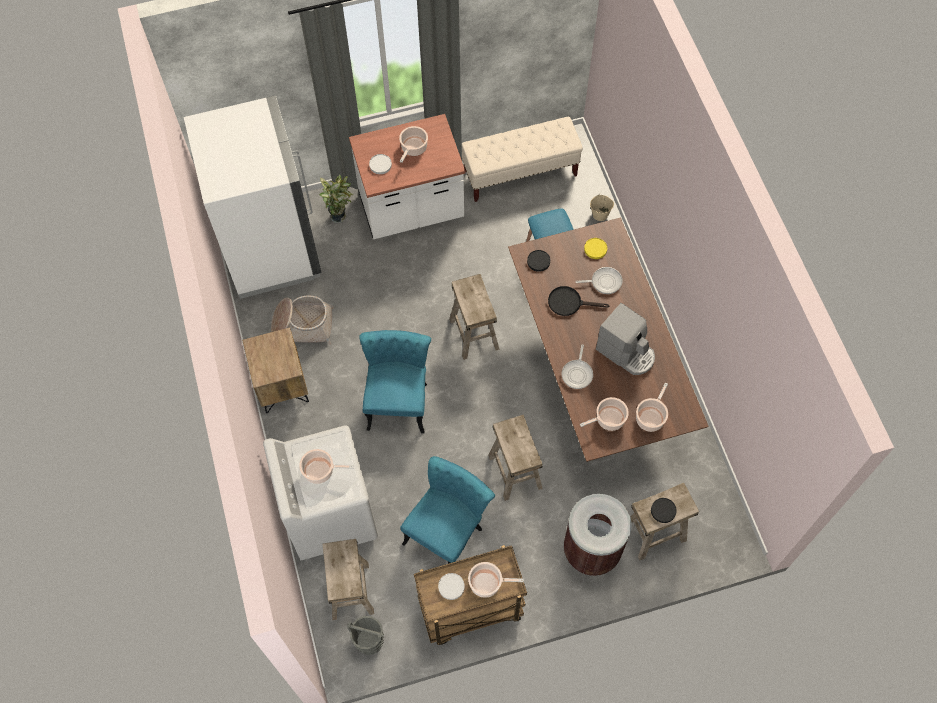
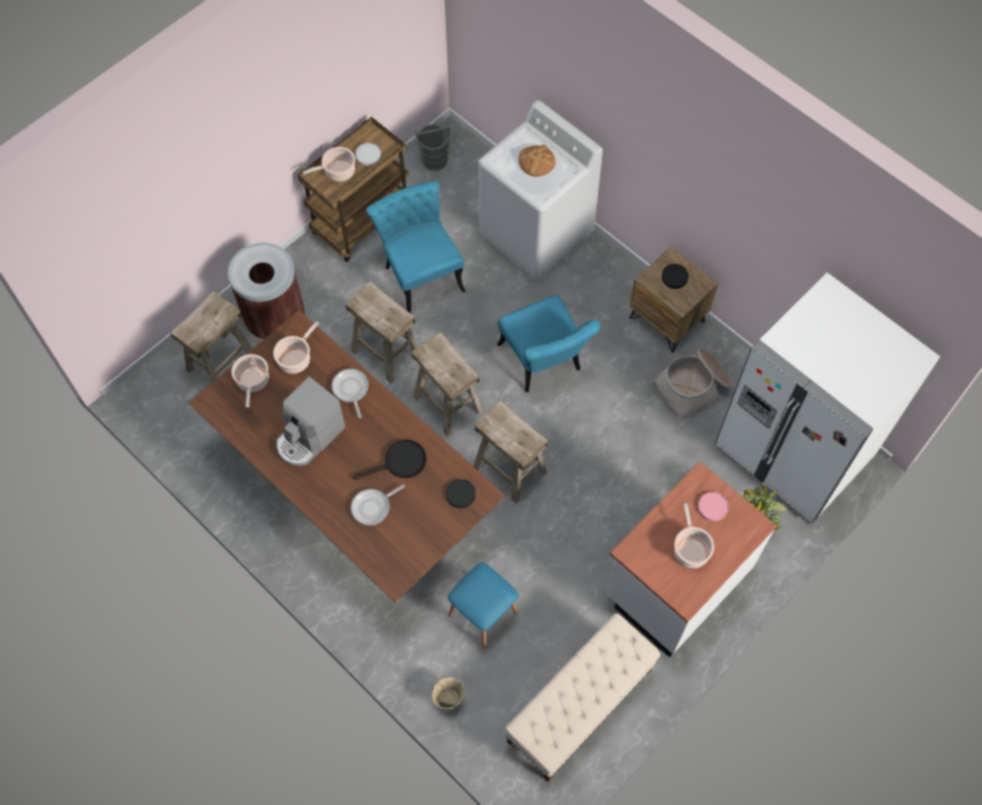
camera: 150 degrees right, 0 degrees up
(320, 471) = (536, 161): cooking pot -> bread
(350, 590) = (476, 186): beige stool -> beige stool (448, 404)
(380, 165) = (712, 507): white plate -> pink plate
(448, 529) = (420, 272): turquoise chair -> turquoise chair turned 150 degrees clockwise
(595, 249) = (404, 543): yellow plate -> none
(626, 352) = (309, 437): coffee machine -> coffee machine turned 60 degrees counterclockwise
(663, 511) = (206, 317): black plate -> black plate (674, 277)

